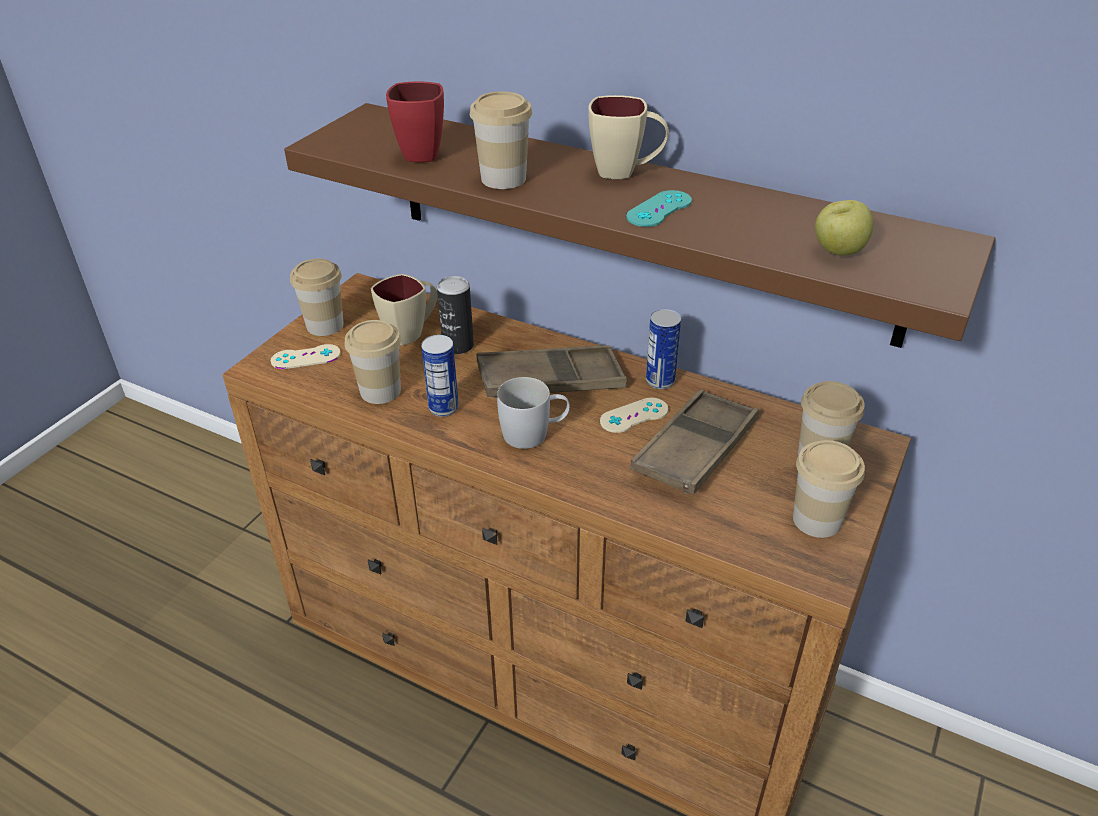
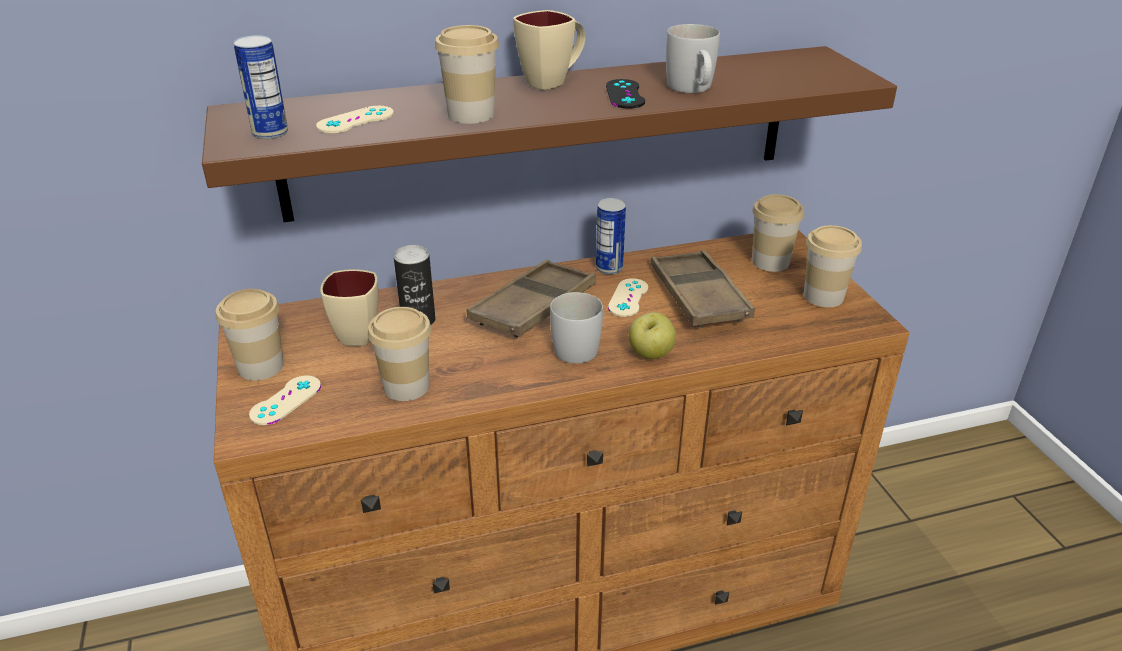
camera: 45 degrees left, 5 degrees down
(422, 151) = (355, 120): red mug -> beige game controller
(443, 408) = (482, 368): can -> can (270, 133)
(659, 209) = (625, 94): turquoise game controller -> black game controller
(730, 229) = (692, 89): none -> white mug
(838, 252) = (775, 79): apple -> apple (651, 355)

